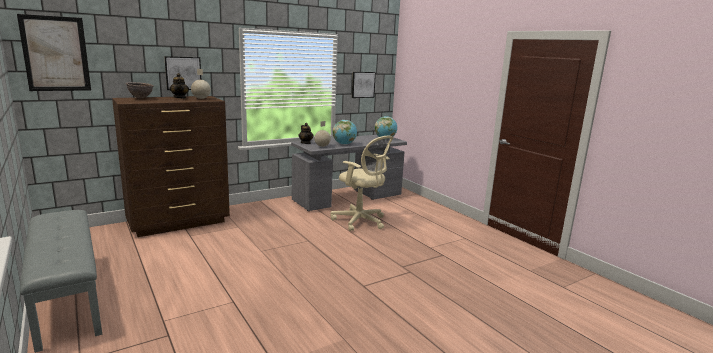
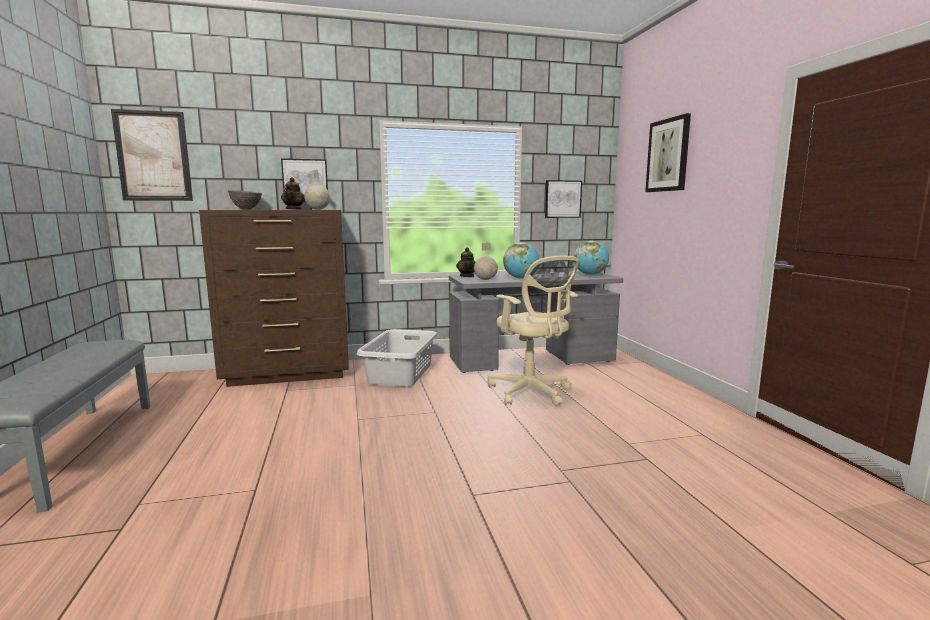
camera: 20 degrees right, 5 degrees down
(265, 215) = (401, 374): none -> grey laundry basket
(434, 63) = (668, 155): none -> picture

